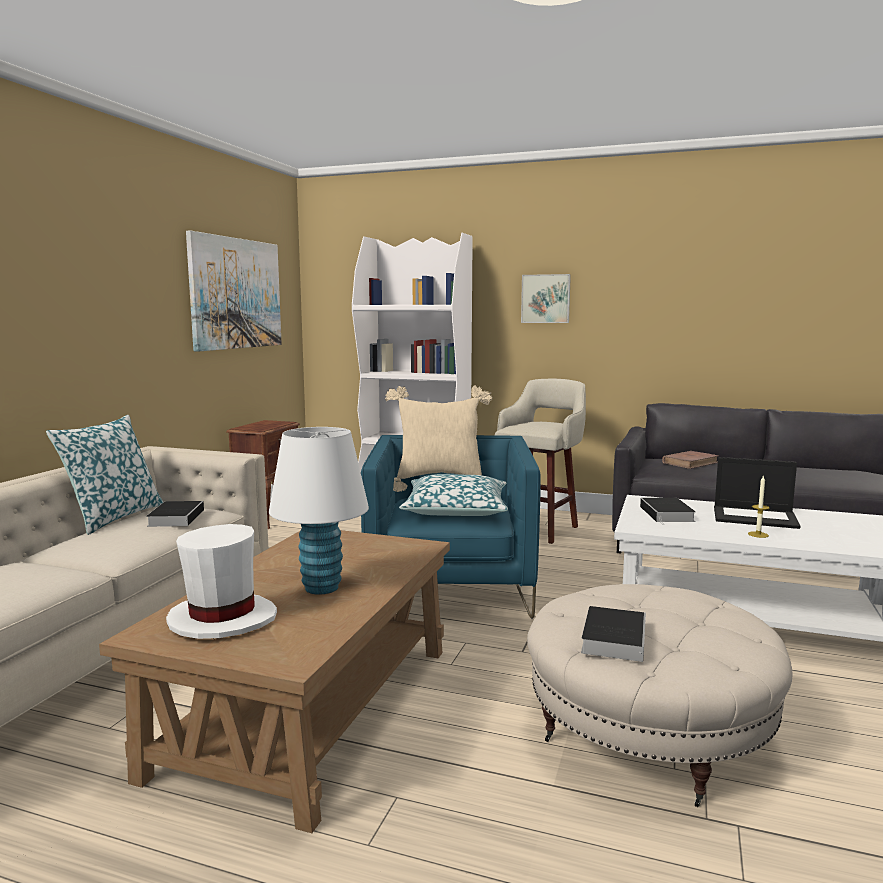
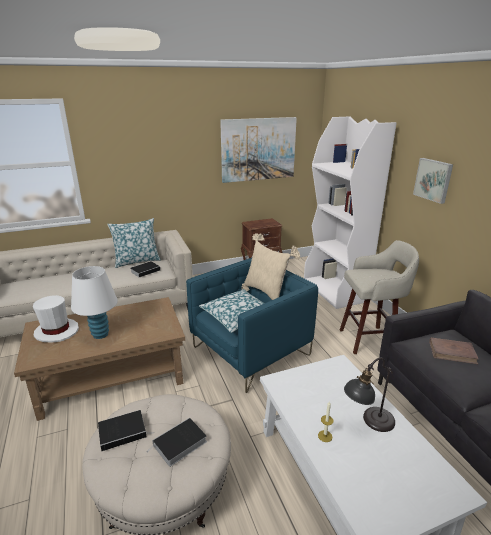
camera: 50 degrees right, 15 degrees up
(667, 514) = (320, 384): book -> book (179, 444)
(755, 517) = (367, 424): laptop -> grey table lamp

